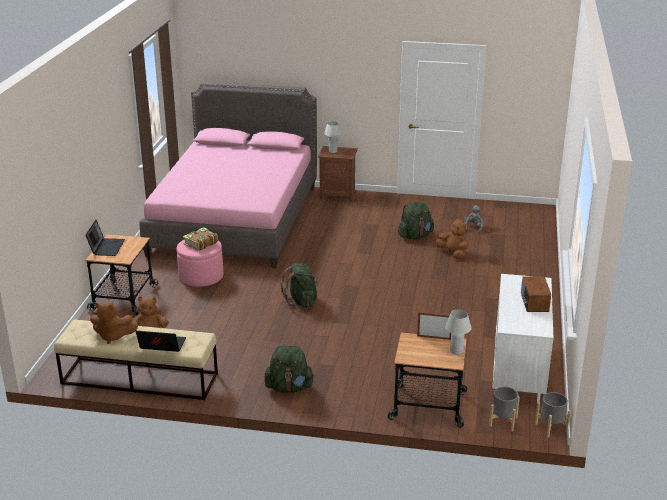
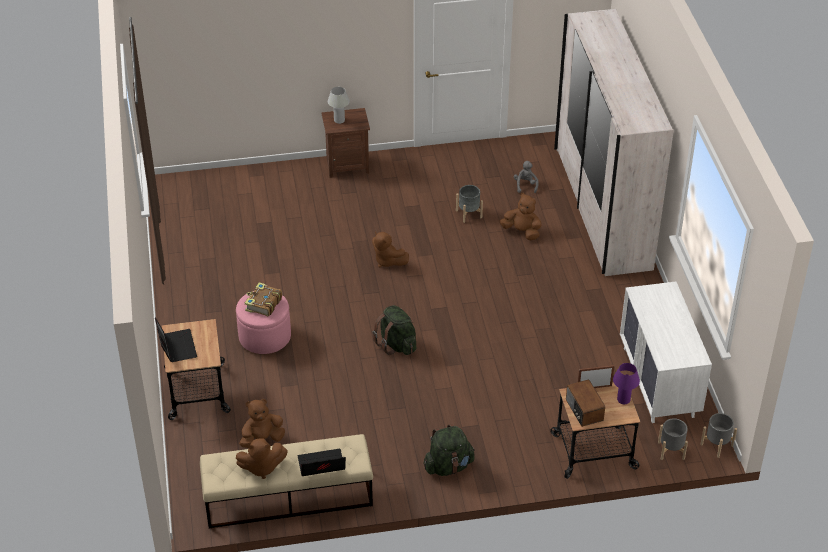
camera: 20 degrees left, 15 degrees up
(235, 220) = (249, 236): pink bed -> none
(330, 251) = (387, 261): none -> brown plush toy
(415, 236) = (468, 214): green backpack -> grey planter
(456, 351) = (623, 400): white table lamp -> purple table lamp
(531, 251) = (602, 208): none -> white wardrobe
(534, 303) = (675, 321): radio -> radio (583, 410)

